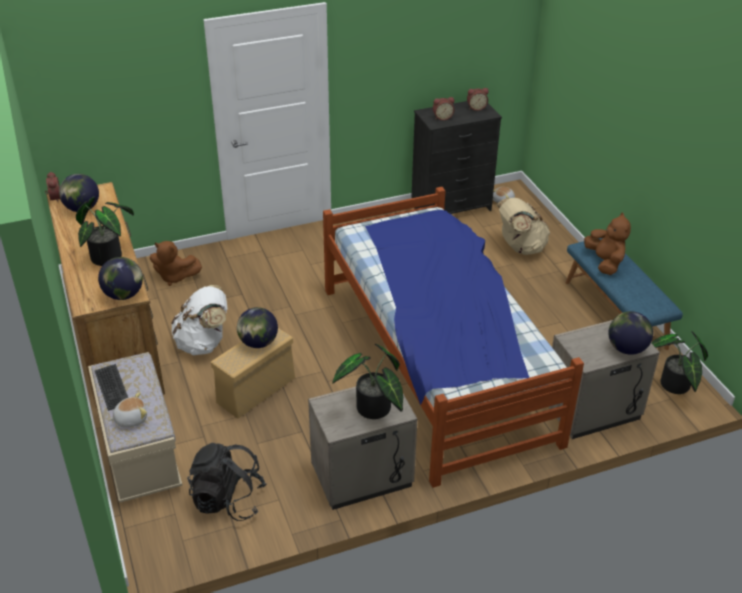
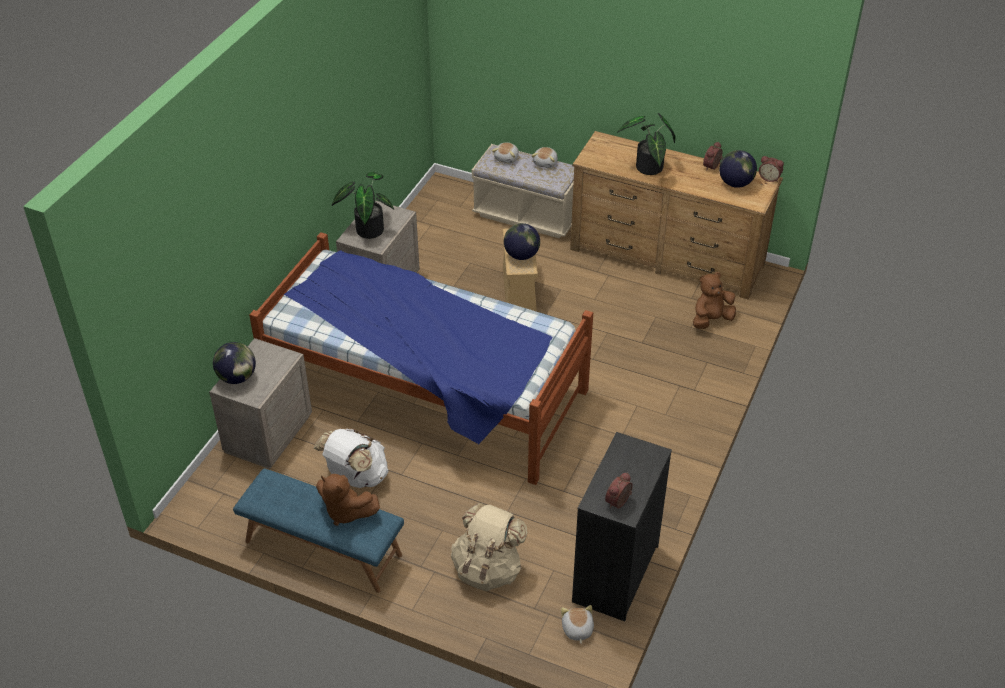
camera: 135 degrees right, 5 degrees up
(111, 387) = (546, 163): keyboard -> plush toy
(124, 295) = (592, 156): globe -> none
(204, 343) = (603, 292): white backpack -> white backpack (356, 477)
(228, 500) = (441, 228): black backpack -> none
(442, 117) = (630, 459): alarm clock -> alarm clock (712, 167)
(674, 387) = (215, 502): potted plant -> none

